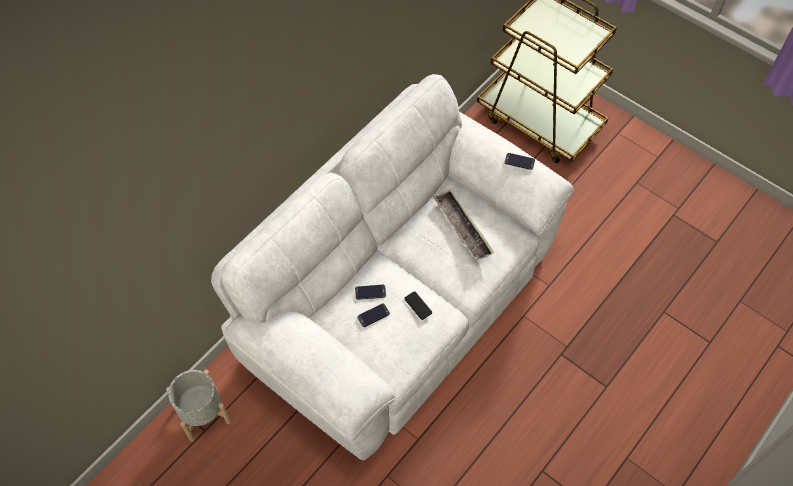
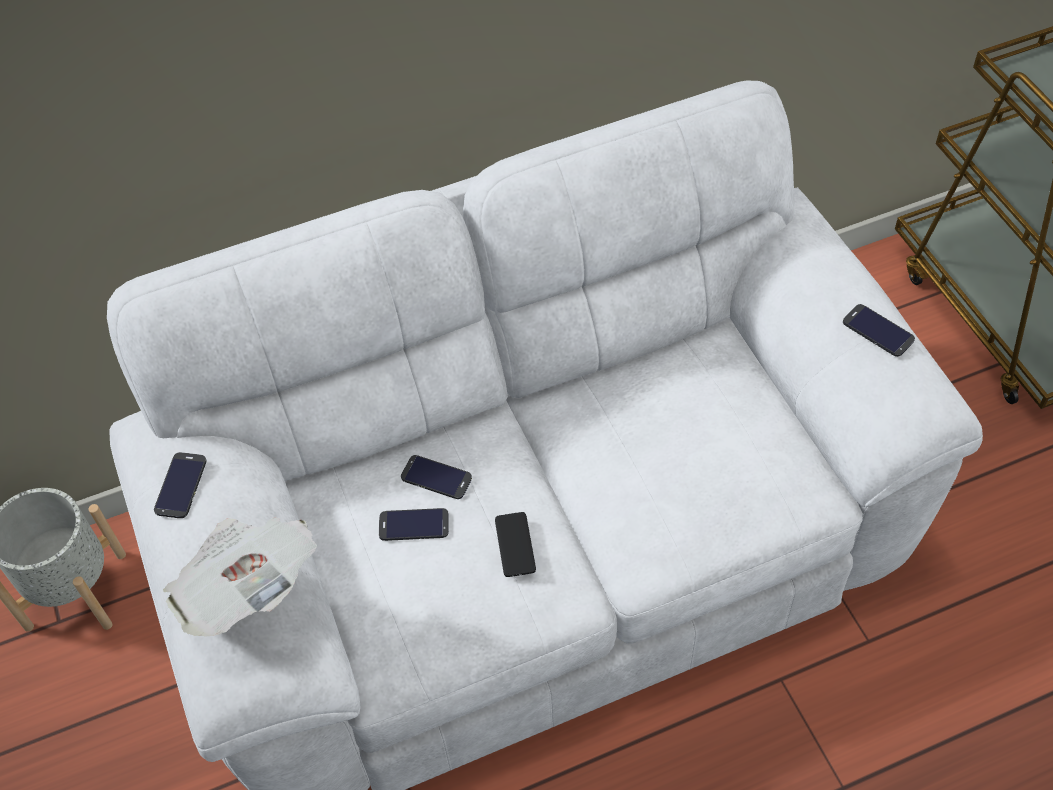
camera: 30 degrees right, 5 degrees down
(282, 339) = (181, 485): none -> phone
(338, 367) = (247, 588): none -> newspaper
(462, 227) = (696, 426): tray -> none

